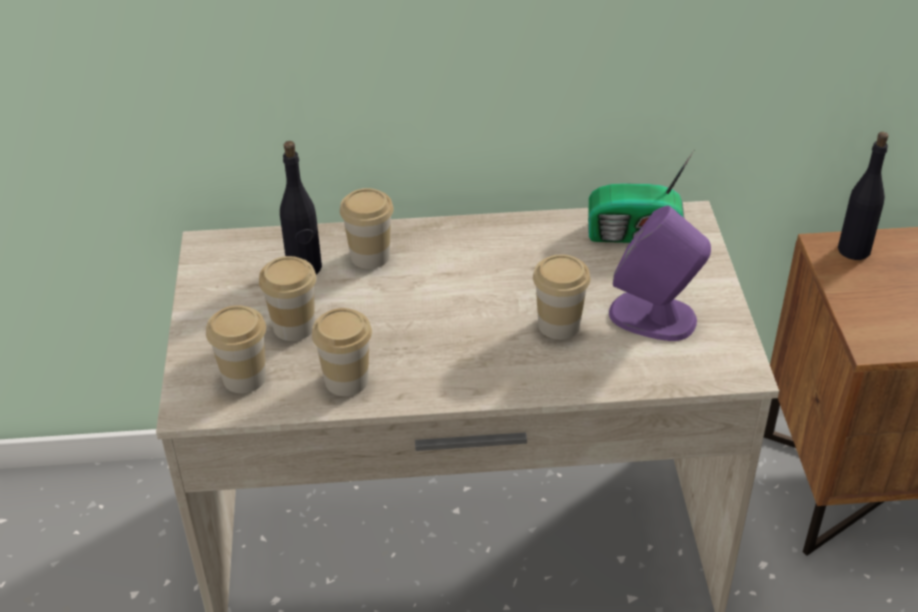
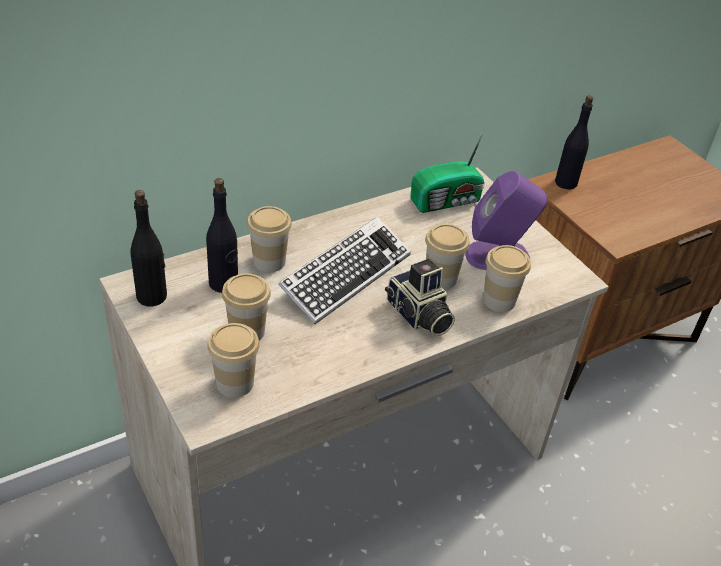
camera: 30 degrees left, 0 degrees up
(221, 263) = (152, 296): none -> black bottle
(346, 380) = (317, 362): cup -> cup (499, 300)
(446, 293) = (345, 275): none -> keyboard
(499, 361) = (418, 316): none -> camera

